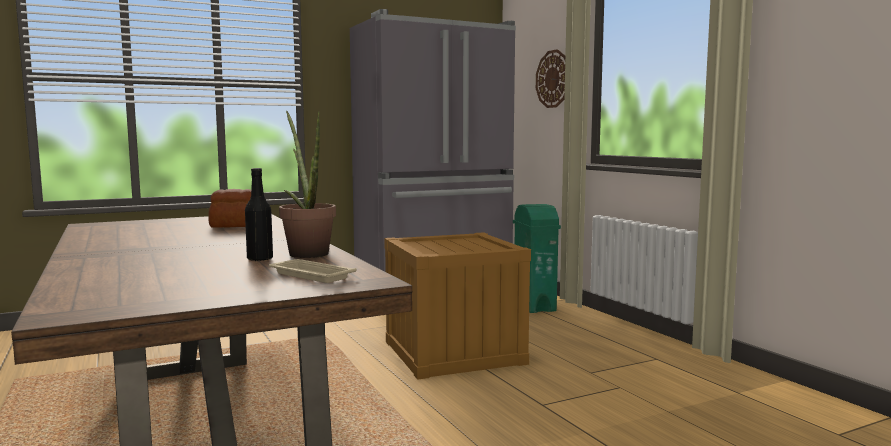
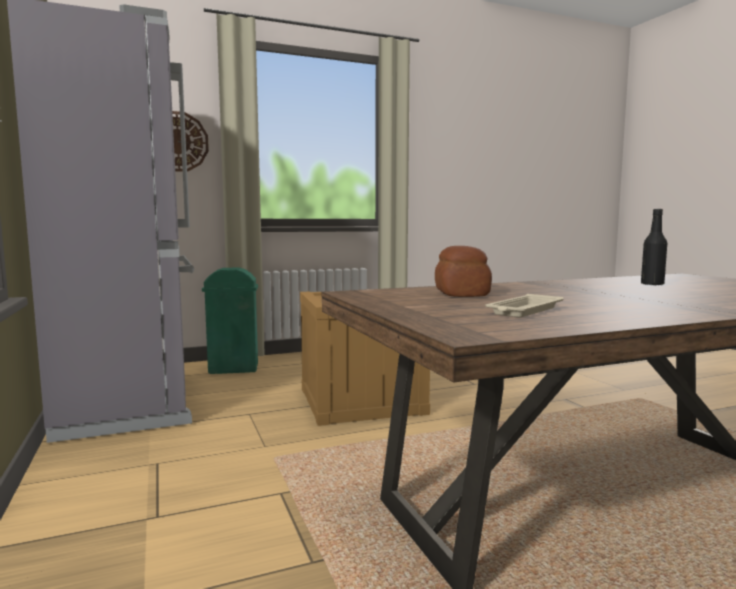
camera: 85 degrees left, 0 degrees up
(306, 252) = (610, 280): potted plant -> none
(310, 275) = (689, 279): beige tray -> beige tray (524, 311)

